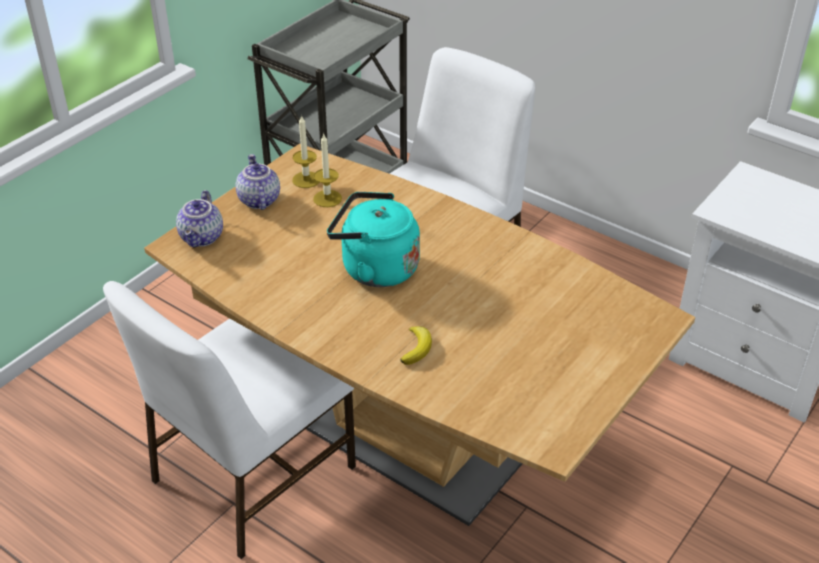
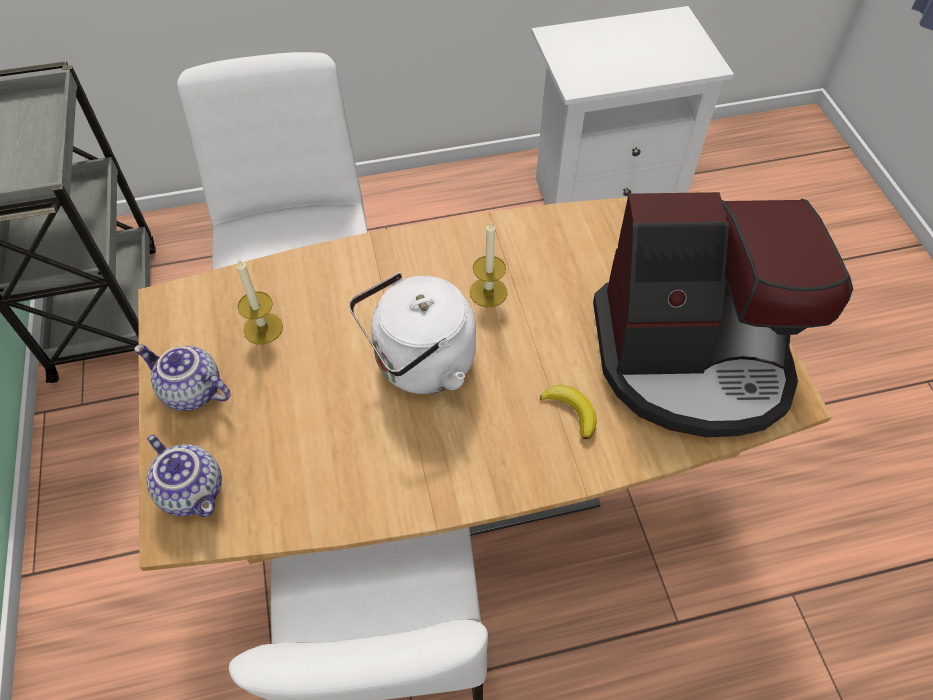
camera: 50 degrees left, 15 degrees up
(306, 180) = (209, 325): candle -> candle (488, 292)
(375, 268) = (419, 364): turquoise kettle -> white kettle
(527, 382) = (692, 359): none -> coffee machine

